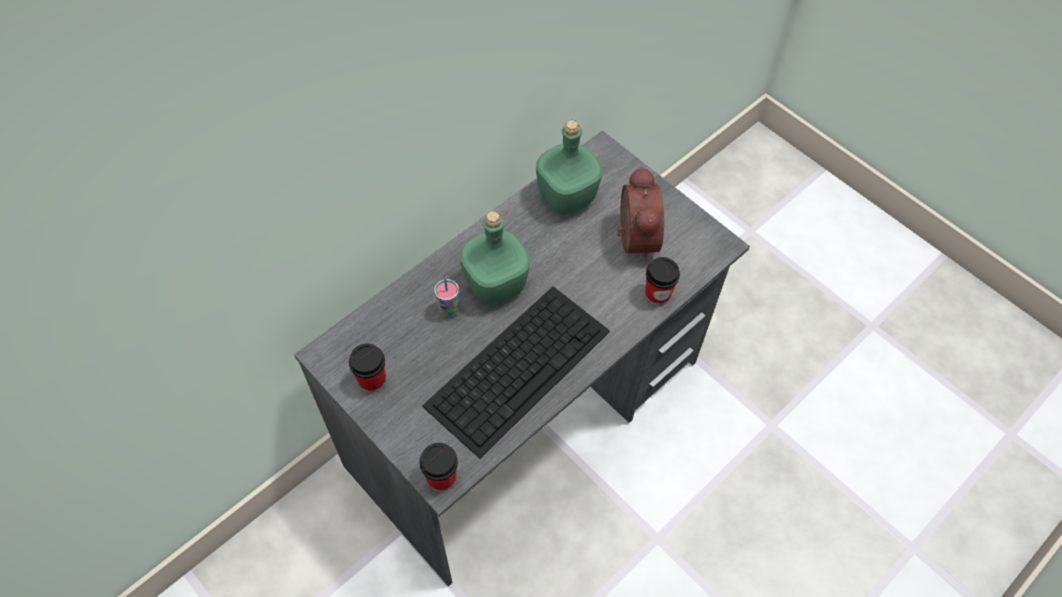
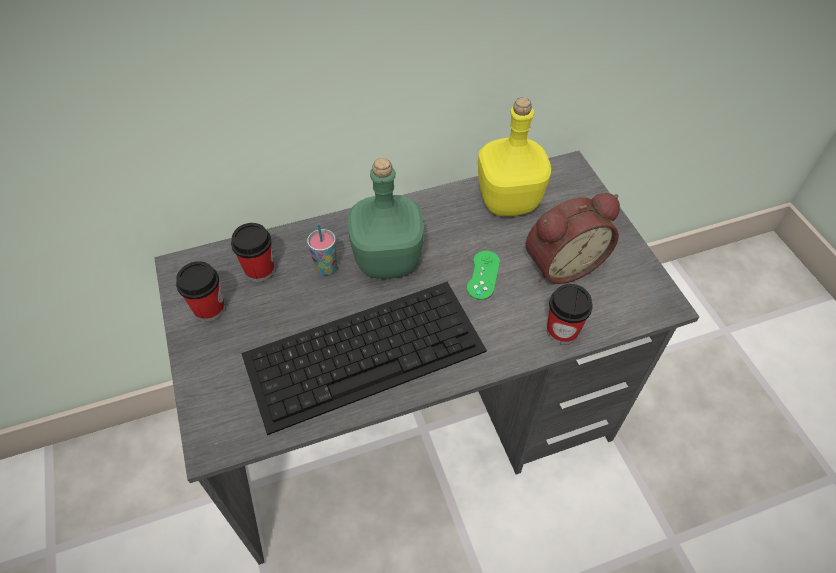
camera: 25 degrees right, 5 degrees down
(441, 478) = (215, 439): cup -> cup (260, 270)
(566, 197) = (507, 200): green bottle -> yellow bottle
(577, 270) = (483, 275): none -> green game controller
(633, 238) = (561, 263): alarm clock -> alarm clock turned 45 degrees clockwise

